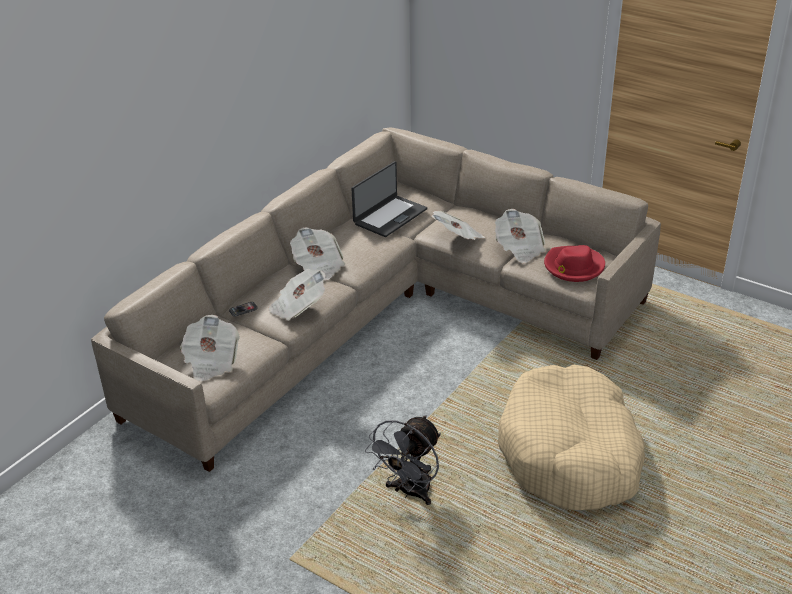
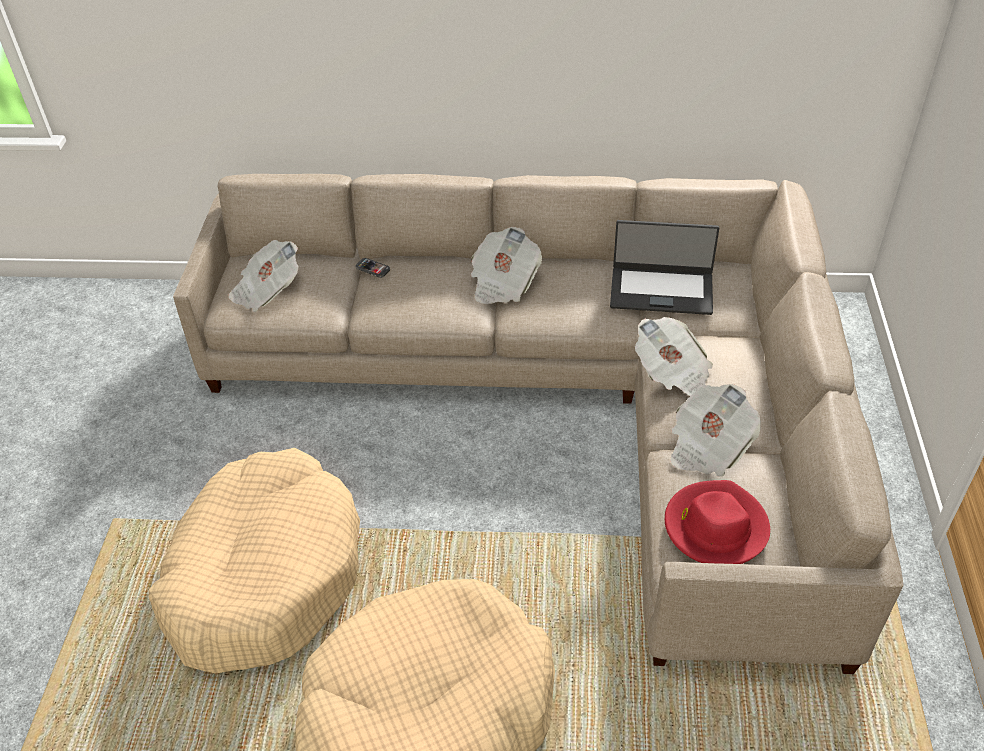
camera: 60 degrees right, 10 degrees up
(298, 307) = (407, 305): newspaper -> none
(410, 492) = (264, 574): grey fan -> beige dog bed

